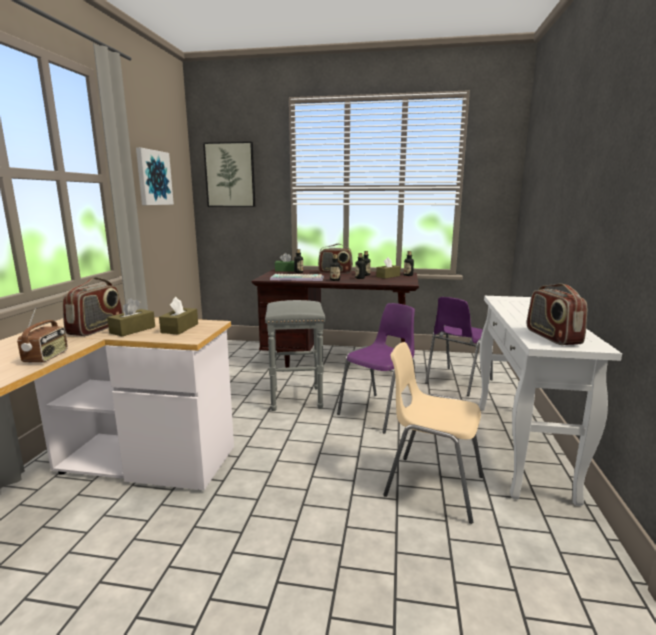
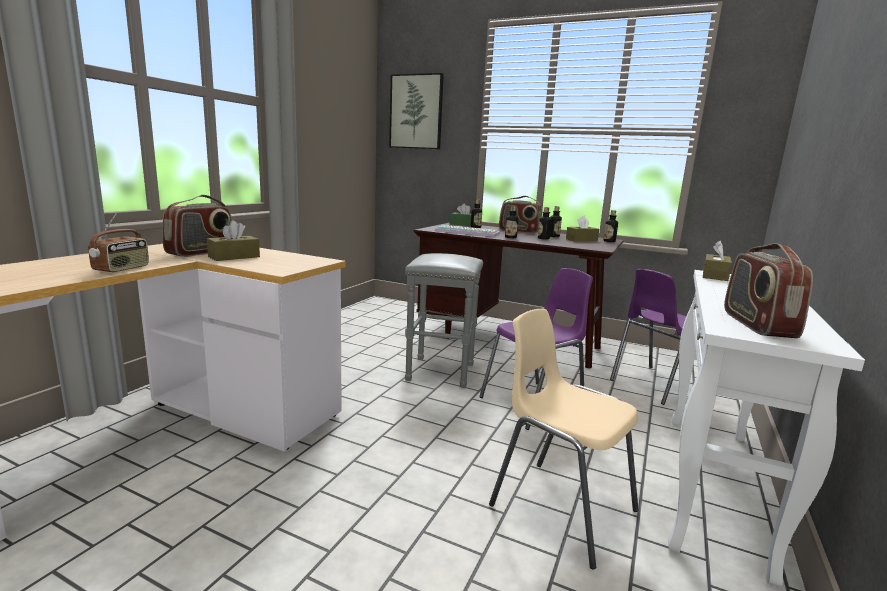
camera: 15 degrees right, 0 degrees up
(153, 178) = (326, 108): picture -> none
(180, 328) = (282, 261): brown tissue box -> brown tissue box (715, 275)

